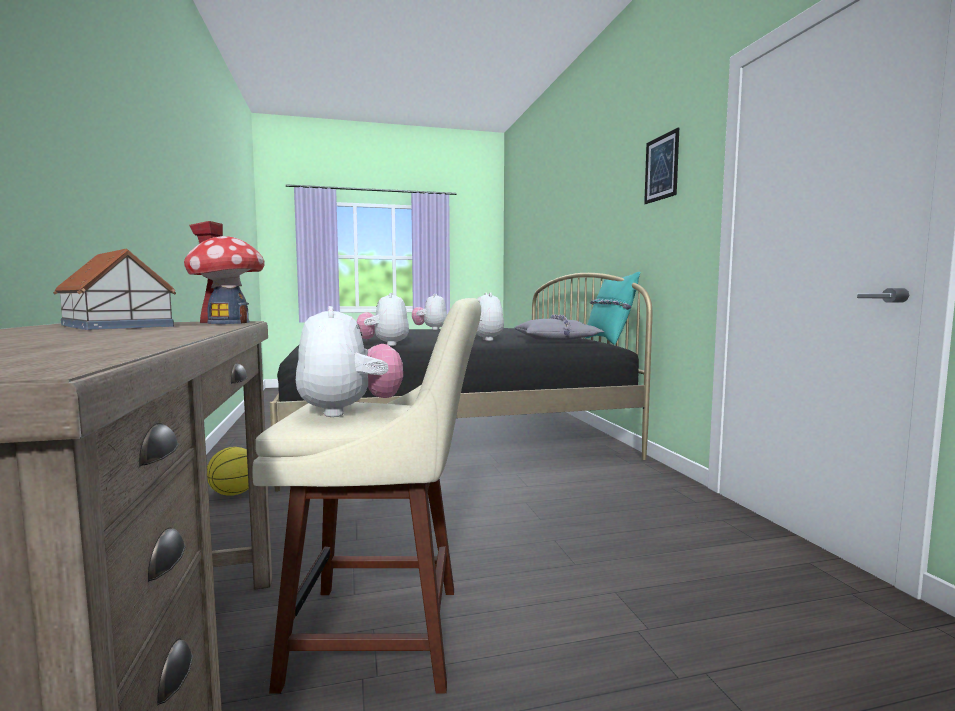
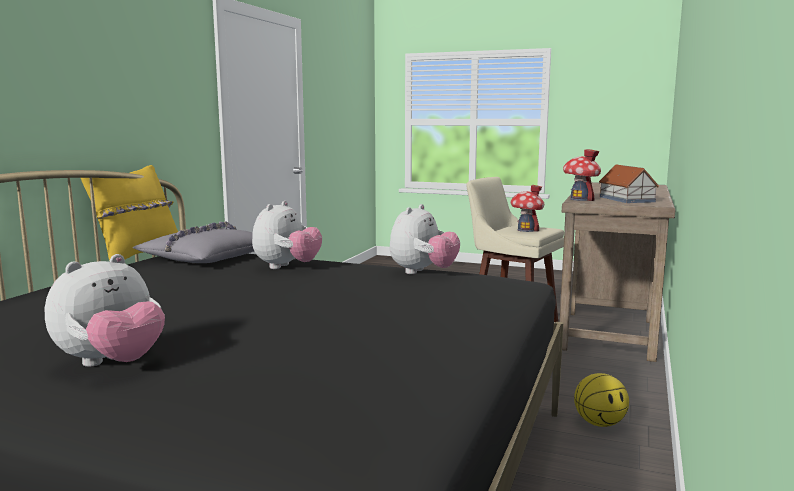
camera: 145 degrees left, 5 degrees up
(349, 411) = (526, 230): plush toy -> toy house
(609, 341) = (138, 256): turquoise pillow -> yellow pillow
(661, 168) = (157, 52): picture -> none

